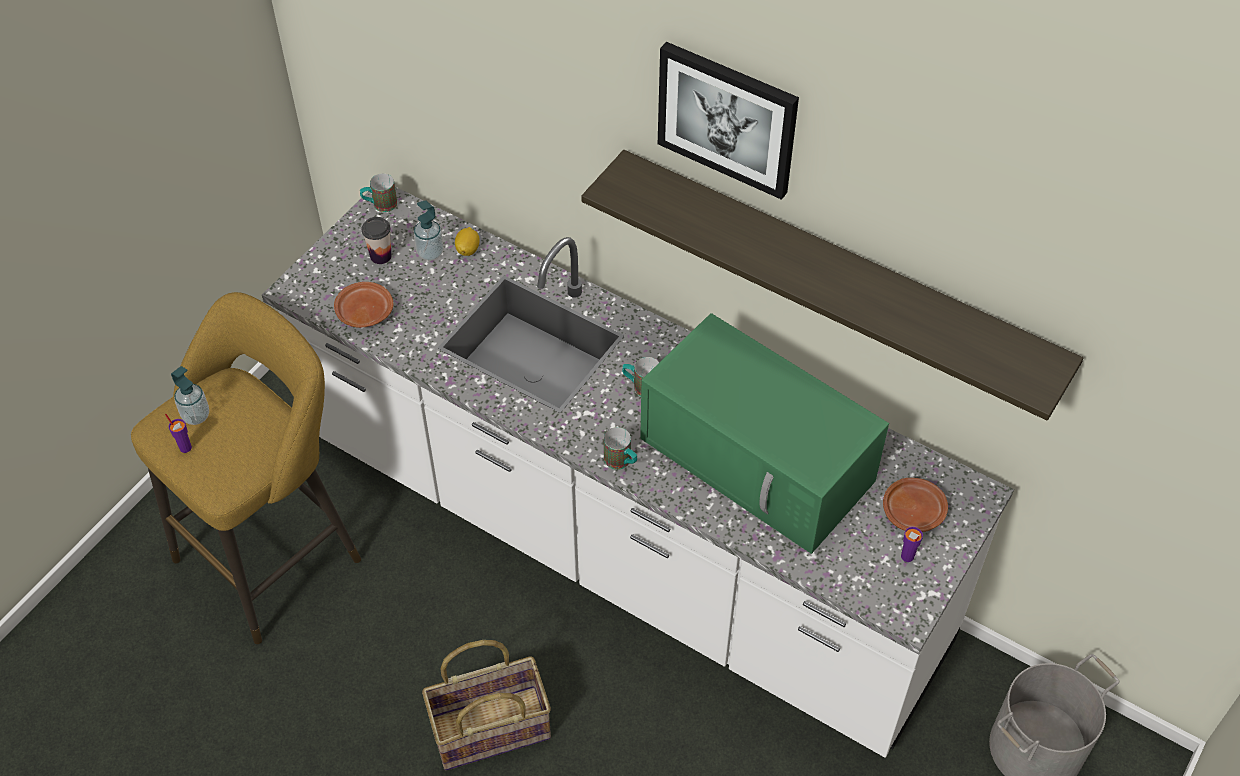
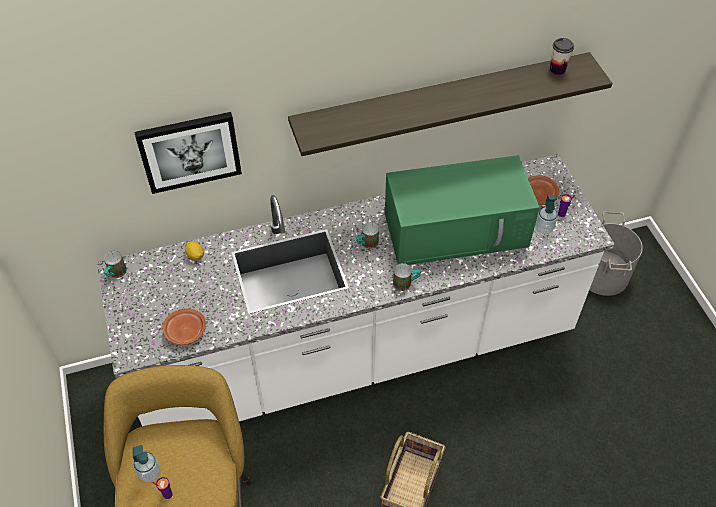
camera: 50 degrees left, 0 degrees up
(381, 256) = (153, 297): cup -> cup (557, 69)
(430, 253) = (178, 273): soap dispenser -> soap dispenser (544, 228)
(727, 118) = (362, 47): picture -> picture (189, 151)

